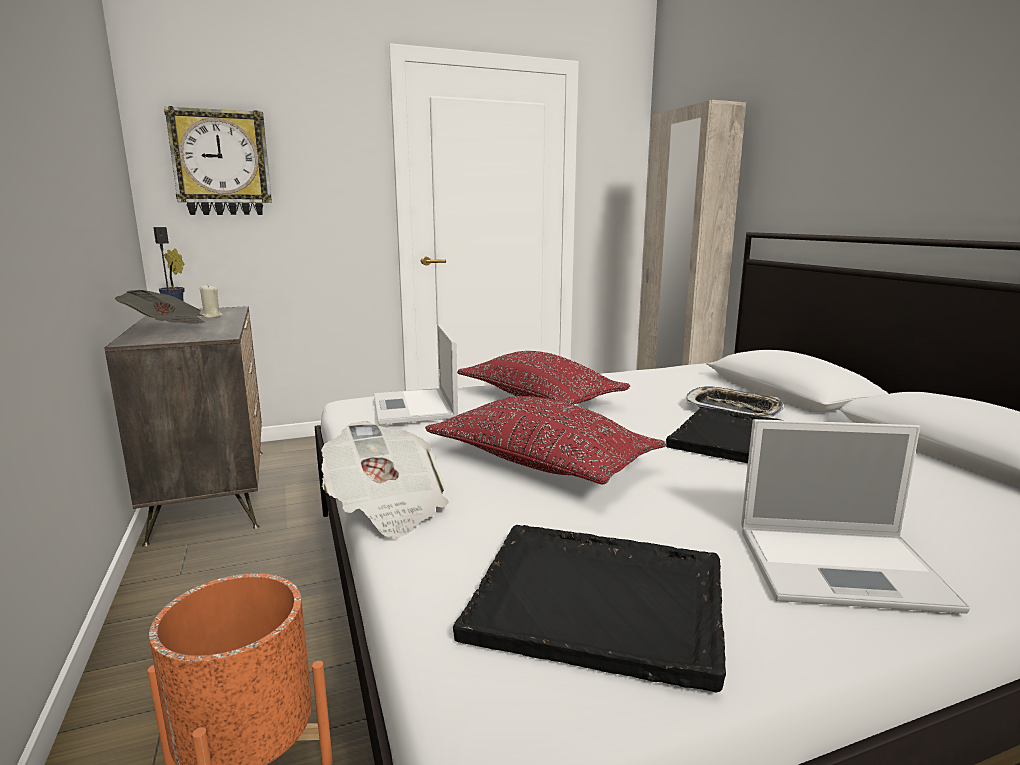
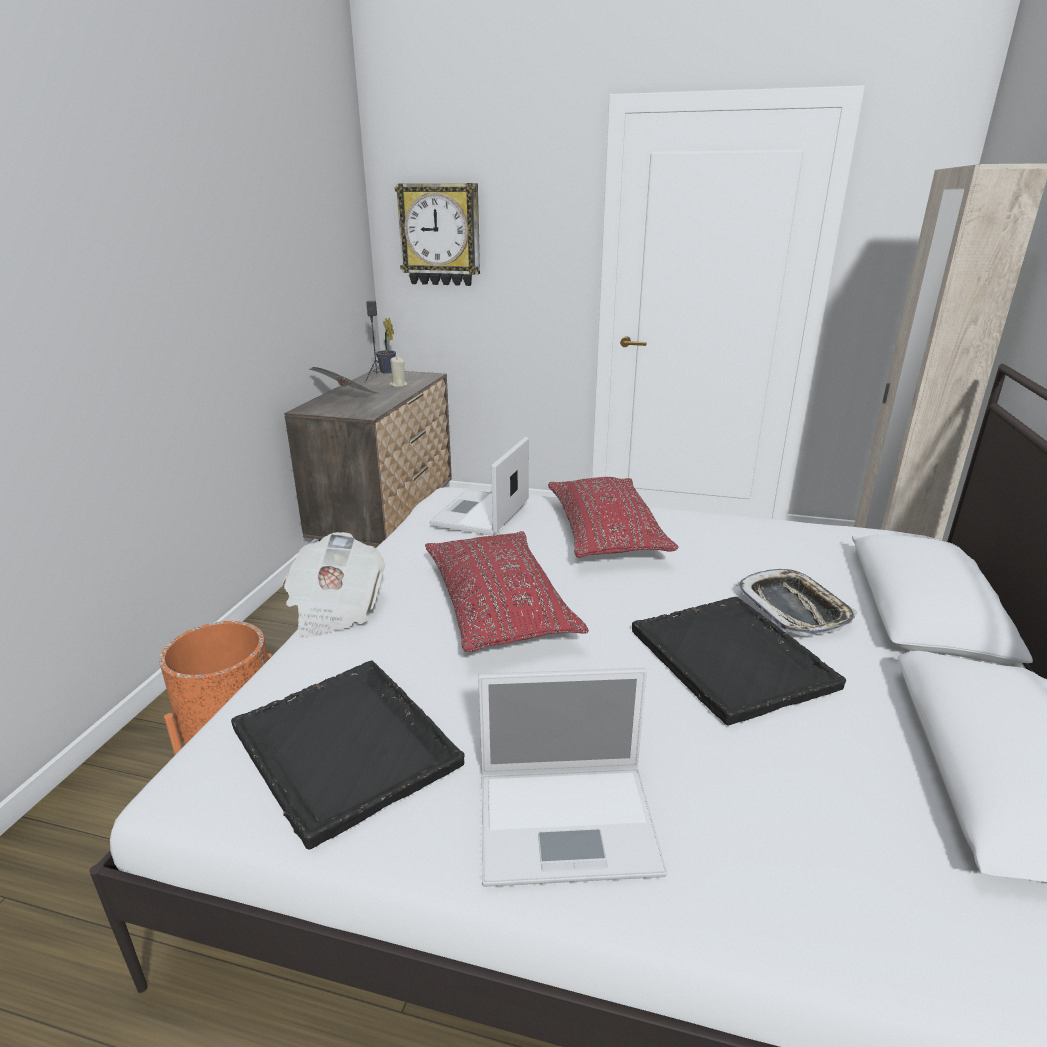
camera: 35 degrees right, 10 degrees up
(844, 567) = (570, 821): laptop -> laptop turned 45 degrees counterclockwise

